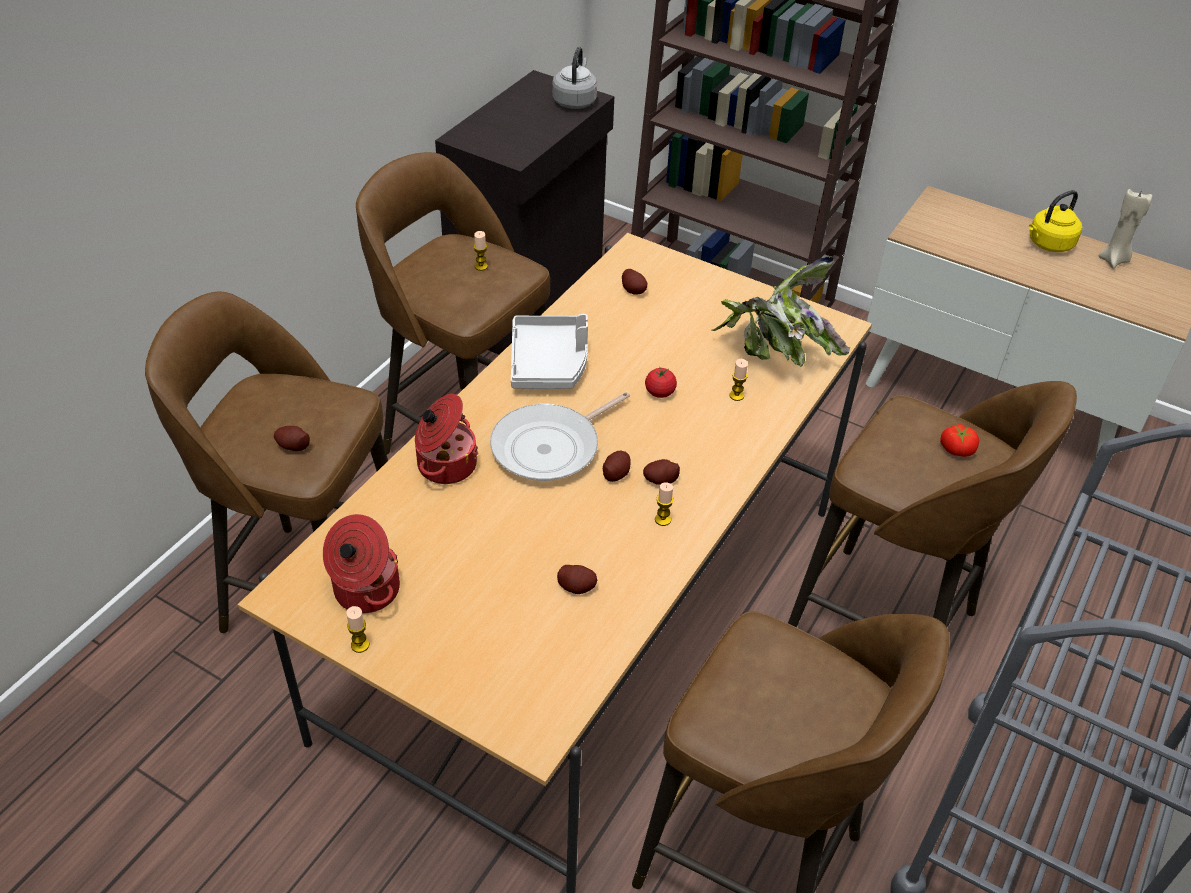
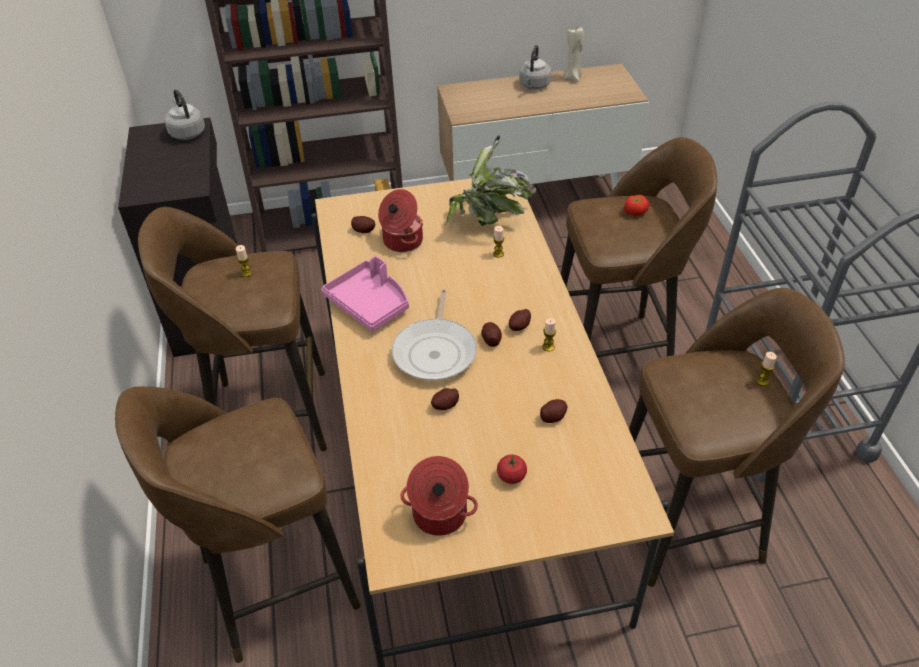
camera: 40 degrees left, 0 degrees up
(293, 446) = (269, 467): potato -> potato (445, 405)
(360, 645) = (480, 548): candle -> candle (762, 381)
(445, 464) = (386, 405): cooking pot -> cooking pot (402, 241)
(549, 363) = (370, 303): grey tray -> pink tray
(660, 392) = (455, 279): tomato -> tomato (511, 476)
(1048, 244) = (534, 85): yellow kettle -> grey kettle

